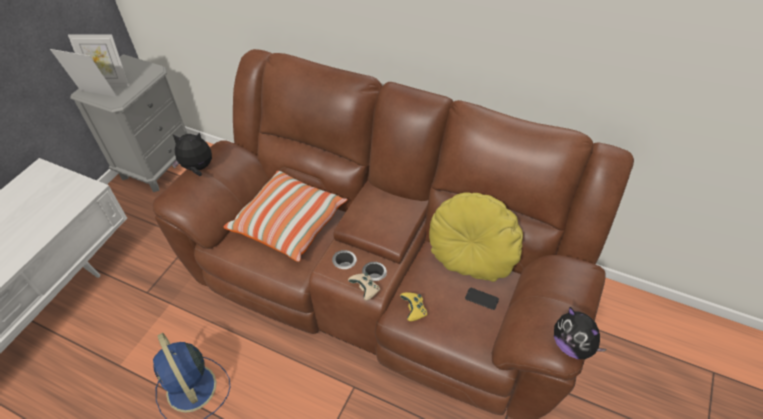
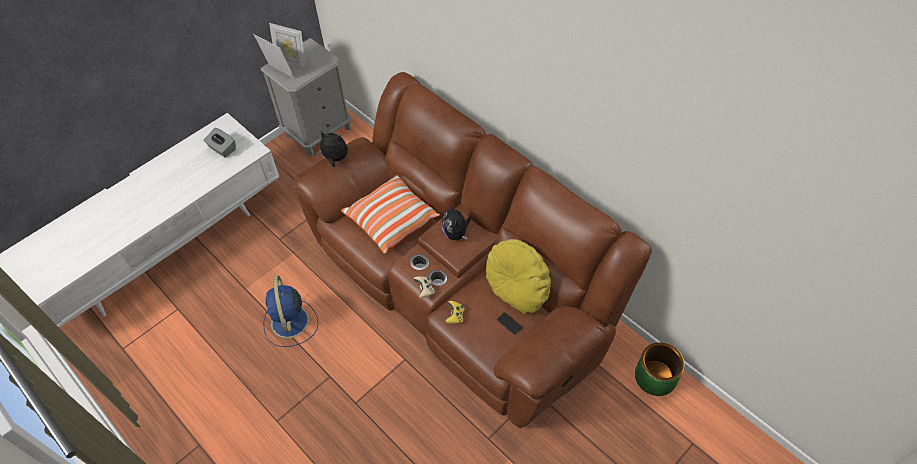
camera: 20 degrees right, 5 degrees up
(43, 199) = (222, 149): none -> grey tissue box
(573, 345) = (544, 376): plush toy -> plush toy (456, 234)
(636, 313) = (655, 377): none -> green planter

